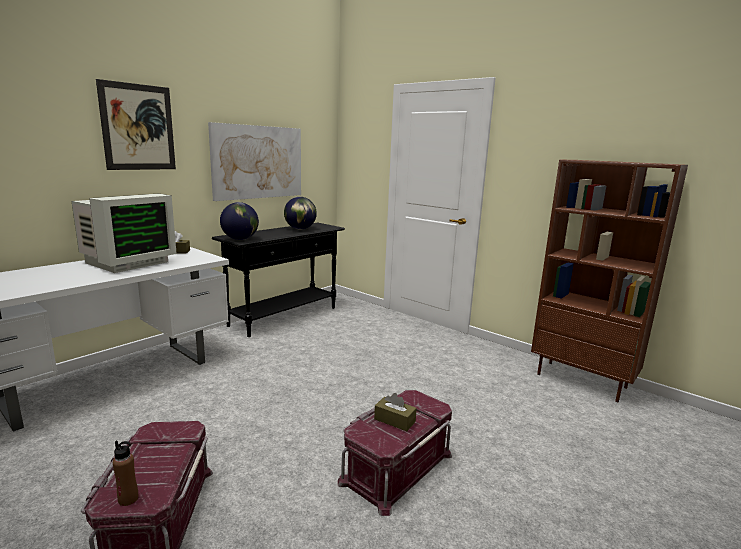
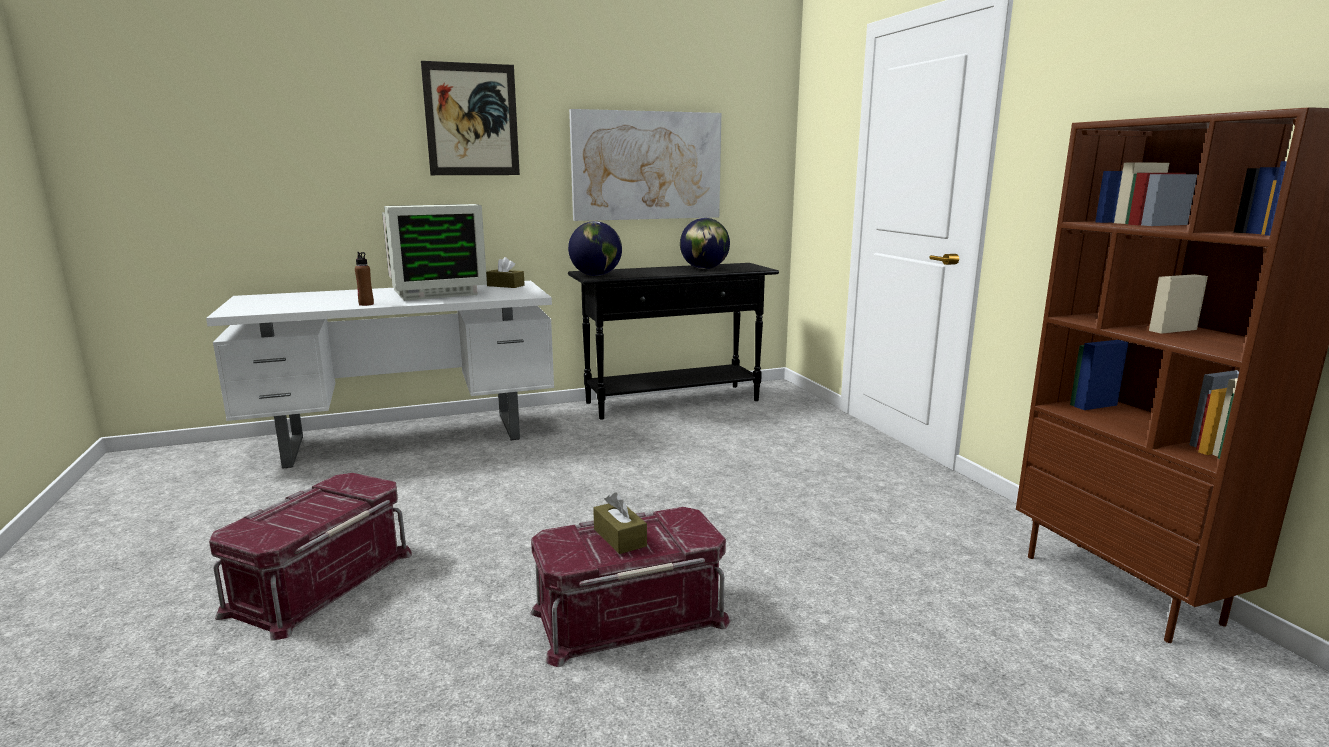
camera: 30 degrees right, 0 degrees up
(128, 499) = (252, 534): brown bottle -> brown bottle (366, 304)

